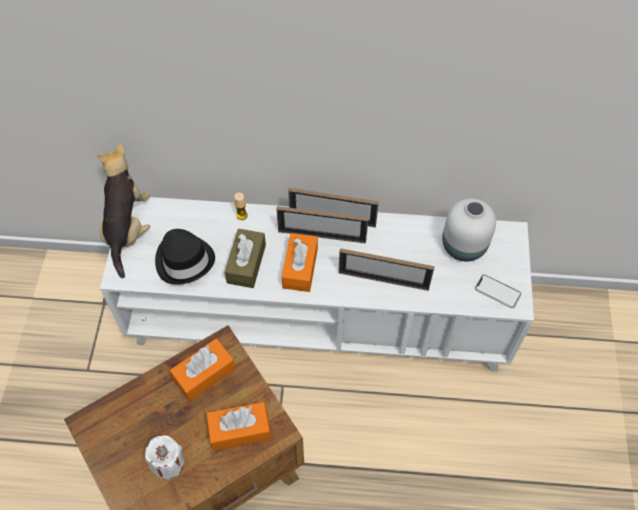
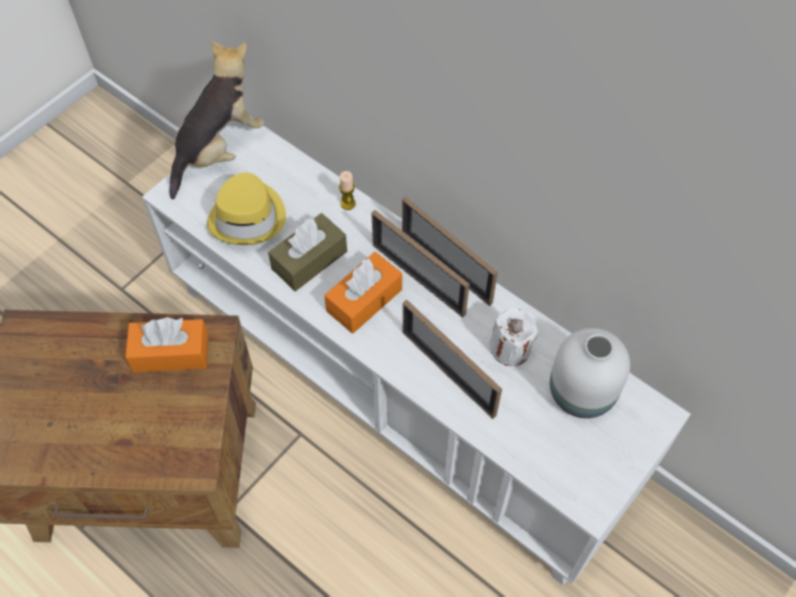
camera: 35 degrees right, 0 degrees up
(168, 463) = (60, 422): white candle -> white candle (510, 348)
(184, 260) = (248, 217): black hat -> yellow hat
(240, 430) = (157, 437): orange tissue box -> none
(497, 291) = (579, 475): phone -> none

